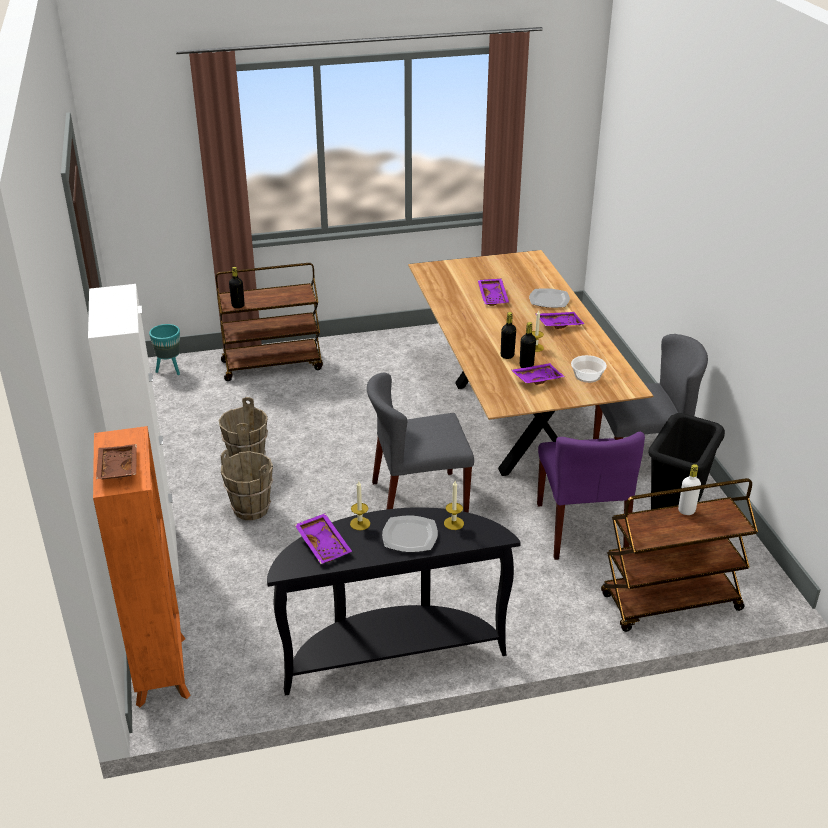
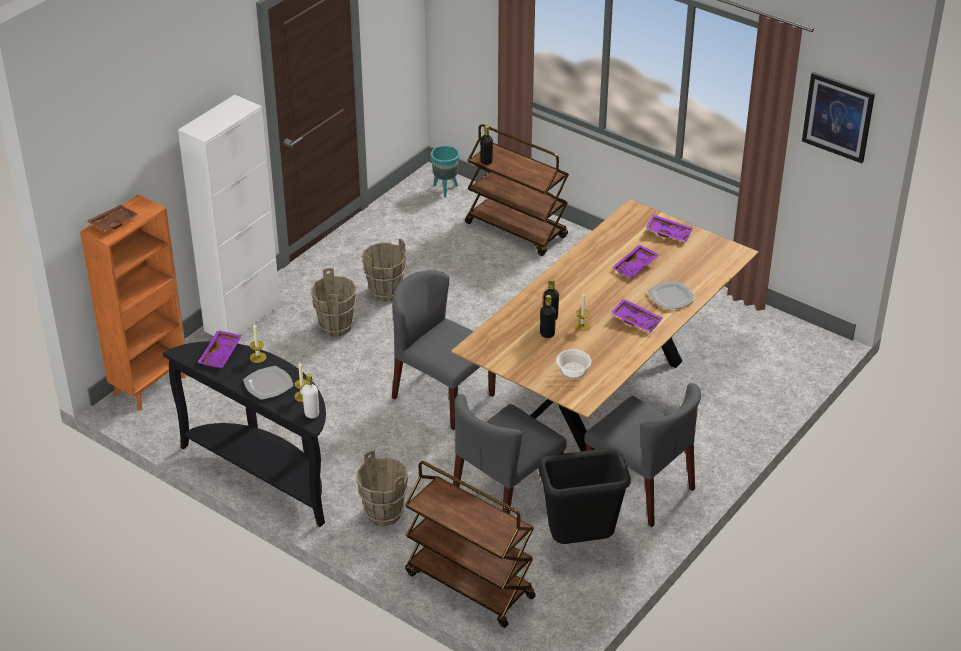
camera: 50 degrees right, 5 degrees up
(529, 607) = (383, 514): none -> brown bucket
(536, 379) = (535, 348): purple tray -> purple tray (669, 233)
(558, 108) = (838, 117): none -> picture
(581, 529) = (505, 497): purple chair -> grey chair
(686, 511) = (485, 510): white bottle -> white bottle (311, 414)

